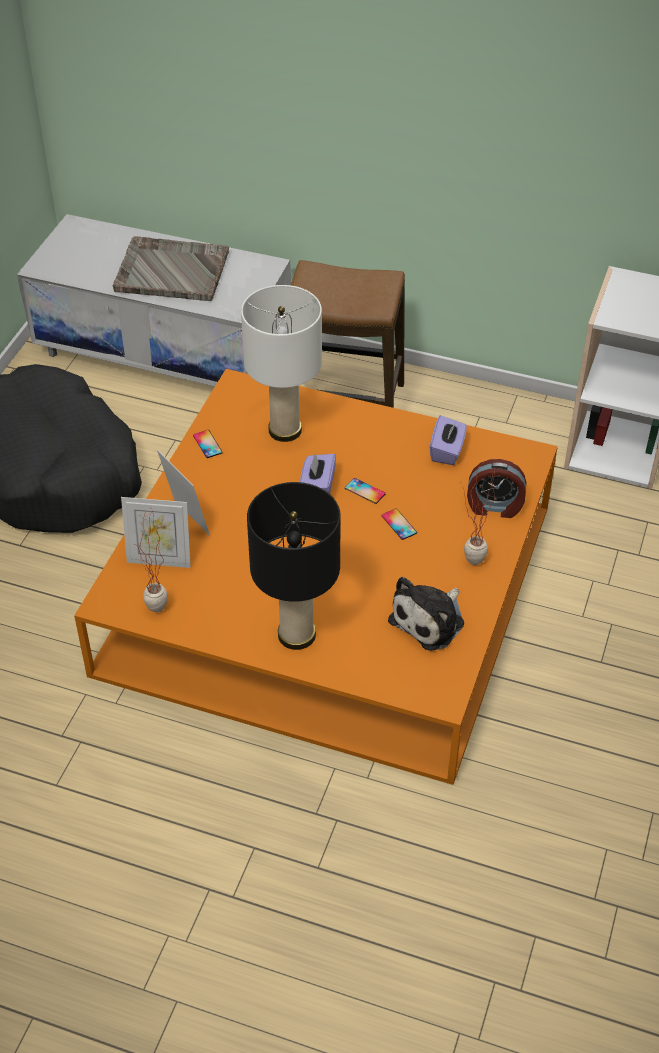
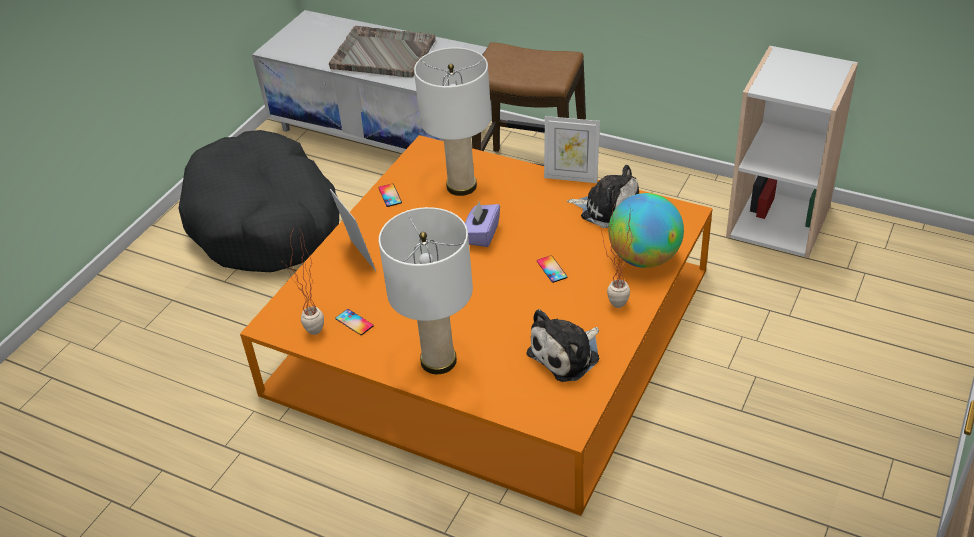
camera: 10 degrees right, 5 degrees down
(160, 560) = (326, 290): picture frame -> picture frame (571, 177)
(297, 634) = (439, 360): black table lamp -> white table lamp
(365, 491) = (525, 239): phone -> phone (354, 322)
(447, 451) = (607, 209): purple tissue box -> plush toy
(494, 507) = (644, 258): alarm clock -> globe

